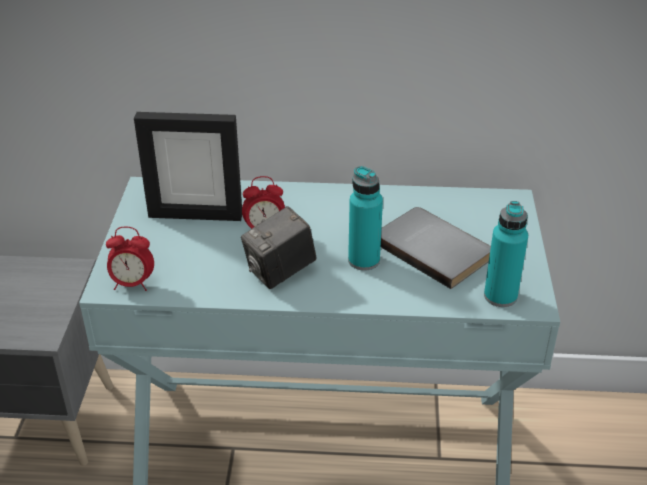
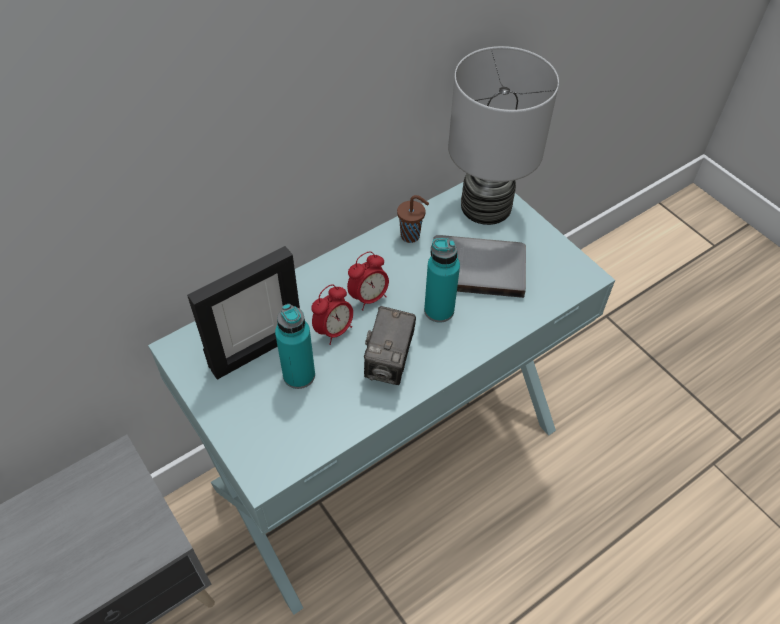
camera: 40 degrees left, 15 degrees up
(133, 284) = (281, 457): alarm clock -> alarm clock (369, 298)
(402, 203) = (411, 236): none -> brown cup
(496, 213) = (486, 206): none -> grey table lamp
(500, 296) = (560, 282): turquoise bottle -> turquoise bottle (299, 375)

